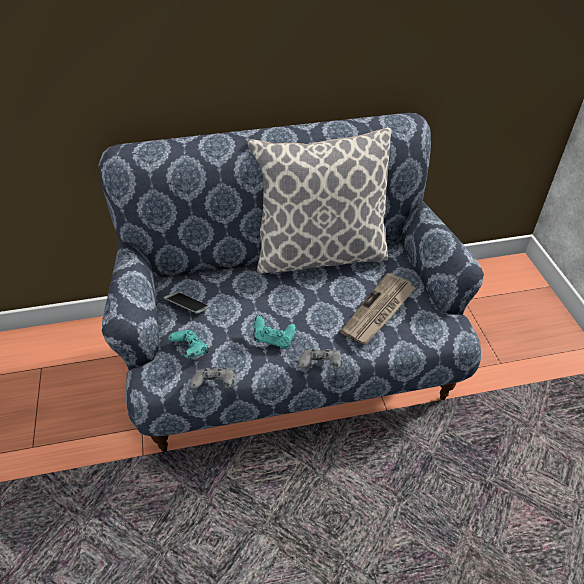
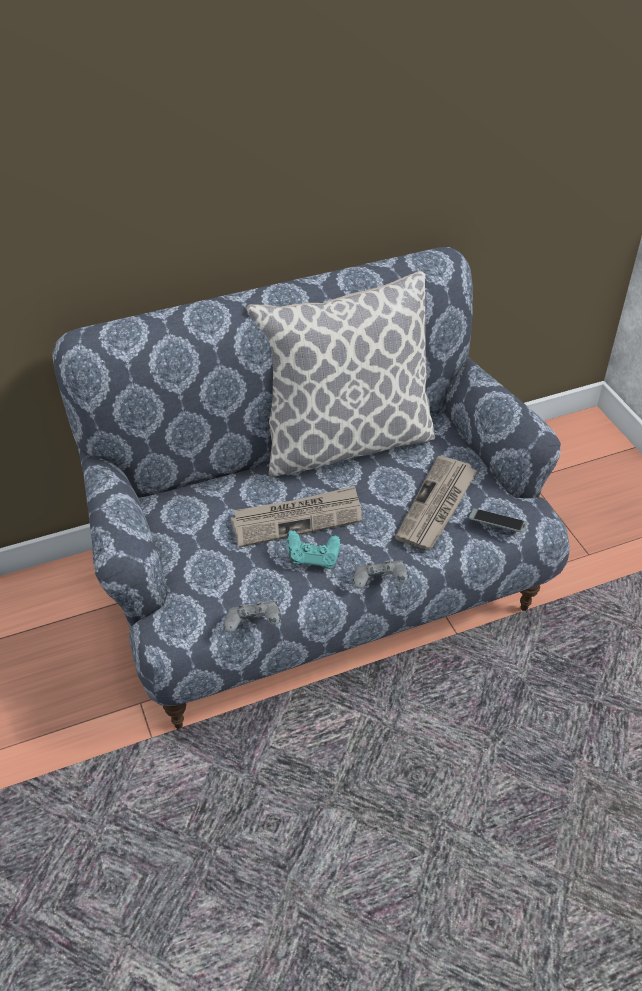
camera: 10 degrees left, 0 degrees up
(187, 306) = (189, 530): phone -> phone (497, 525)
(190, 351) = (210, 588): turquoise game controller -> none
(269, 307) = (297, 519): none -> newspaper

